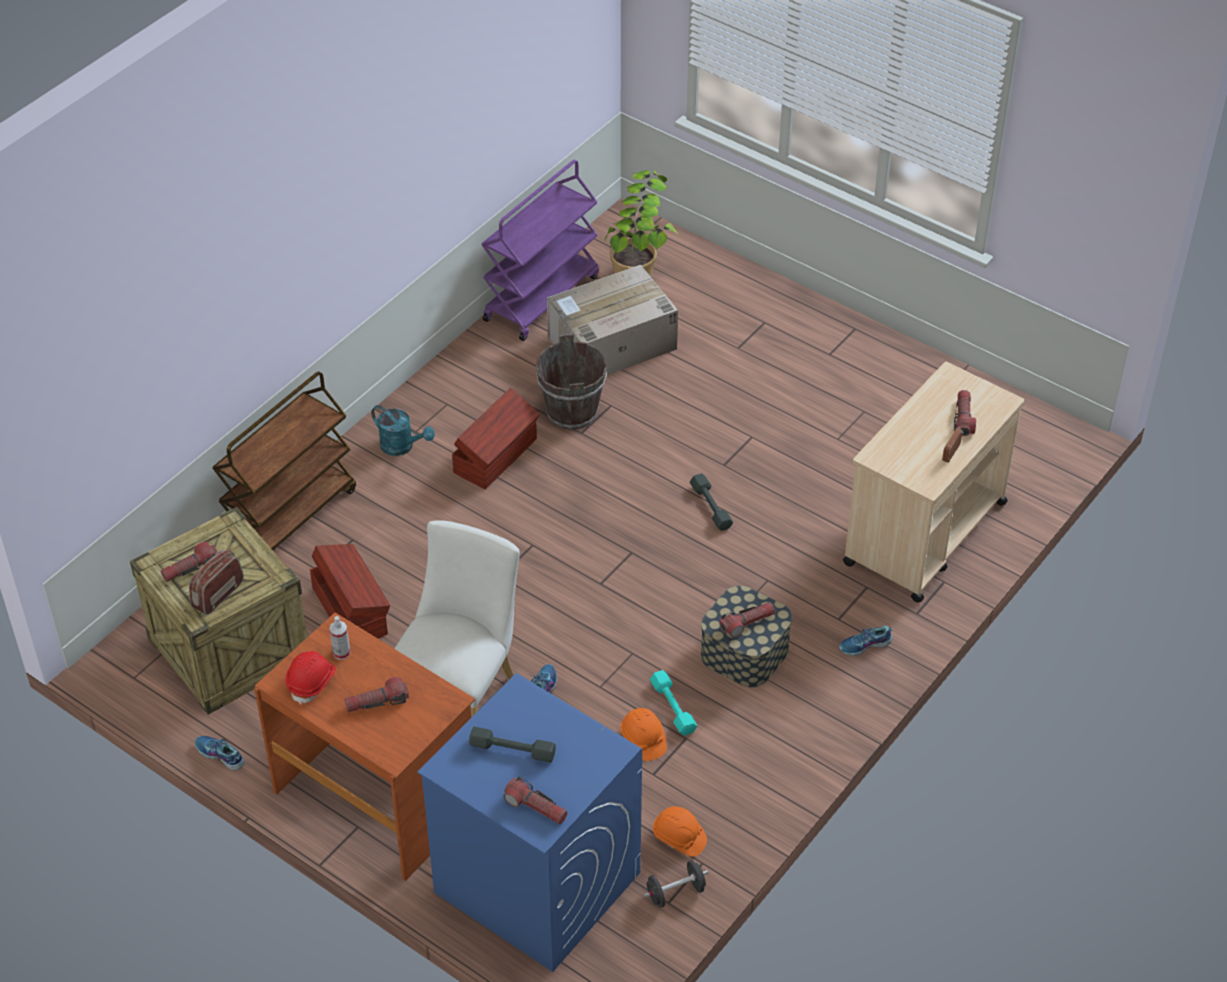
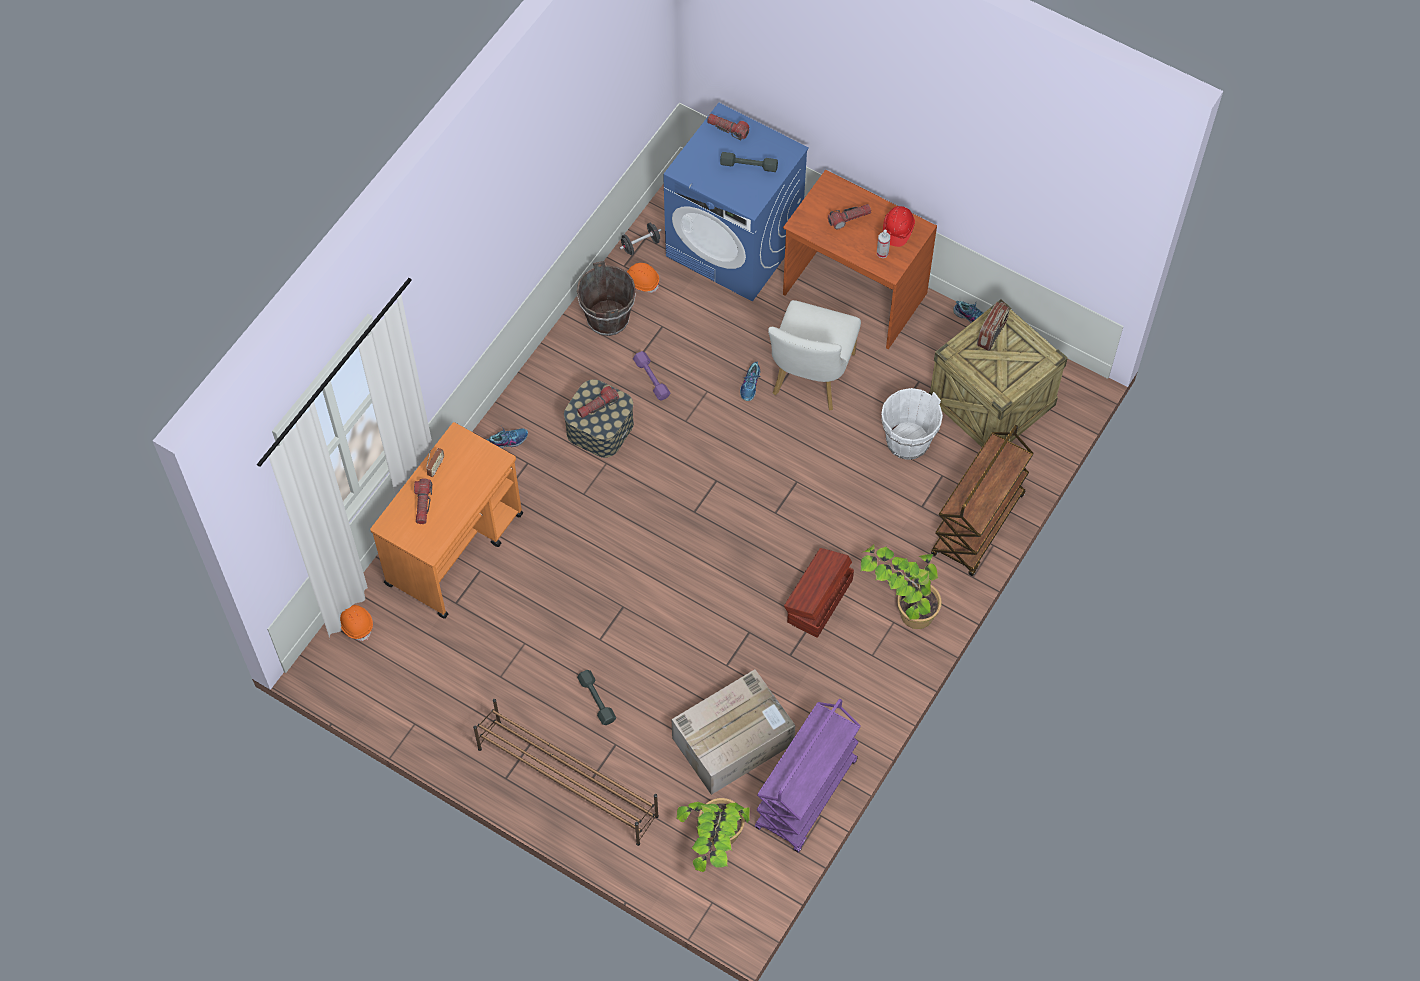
camera: 175 degrees right, 15 degrees up
(190, 568) = (1019, 355): flashlight -> none
(351, 610) = (908, 442): brown storage box -> white bucket
(402, 447) = (901, 604): turquoise watering can -> potted plant
(571, 412) = (760, 655): brown bucket -> brown bucket (608, 319)
(643, 740) = (671, 351): orange hard hat -> orange hard hat (356, 624)
(672, 707) = (651, 378): turquoise dumbbell -> purple dumbbell
(711, 507) = (631, 562): grey dumbbell -> grey dumbbell (596, 700)
(790, 322) = (567, 781): none -> brown shoe rack
(924, 534) = (455, 548): beige cart -> orange cart

